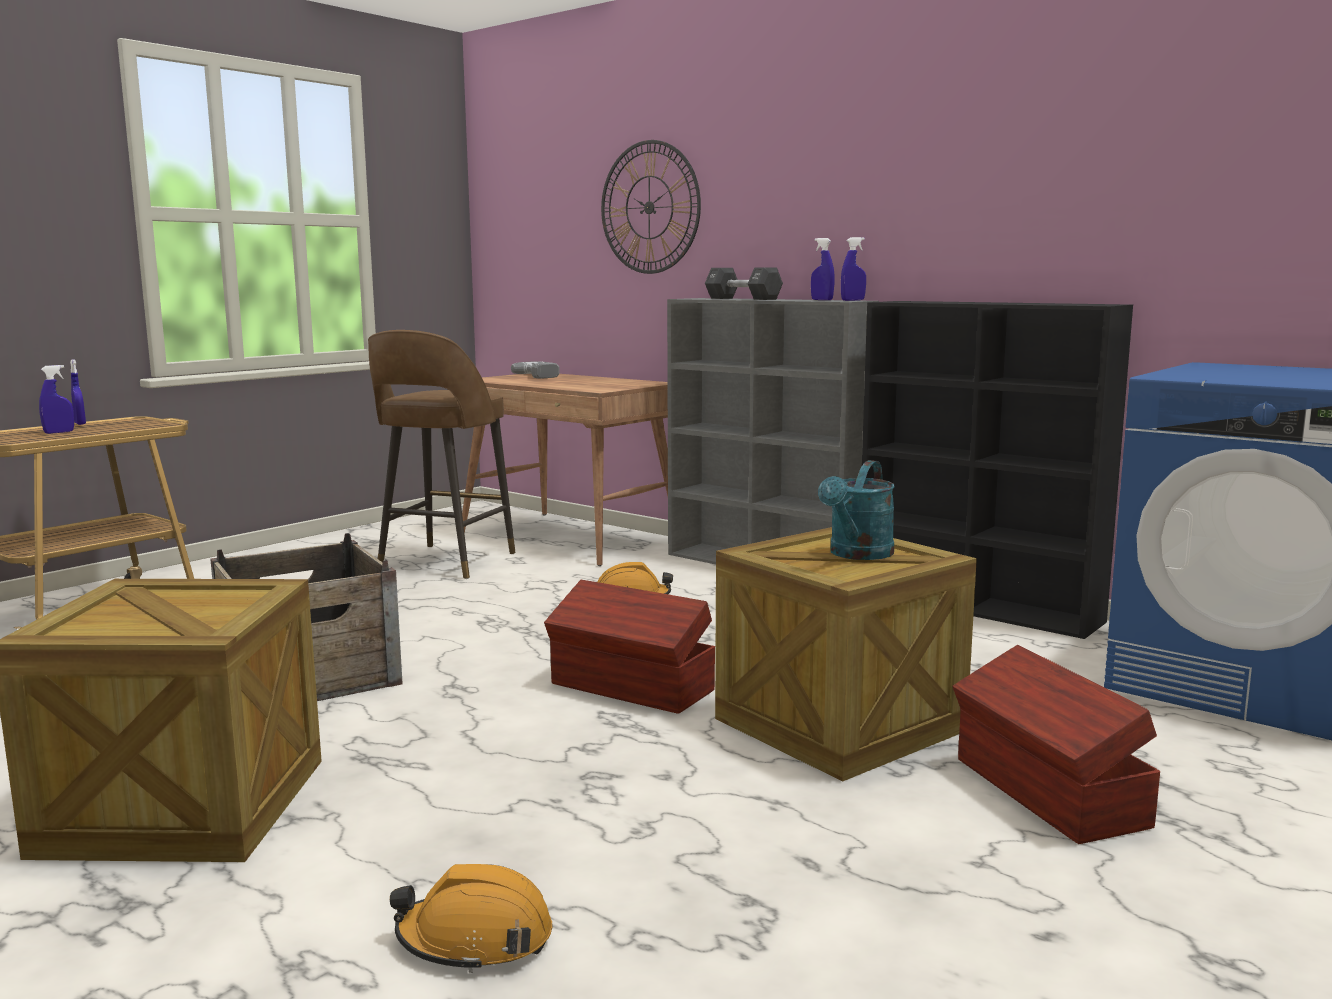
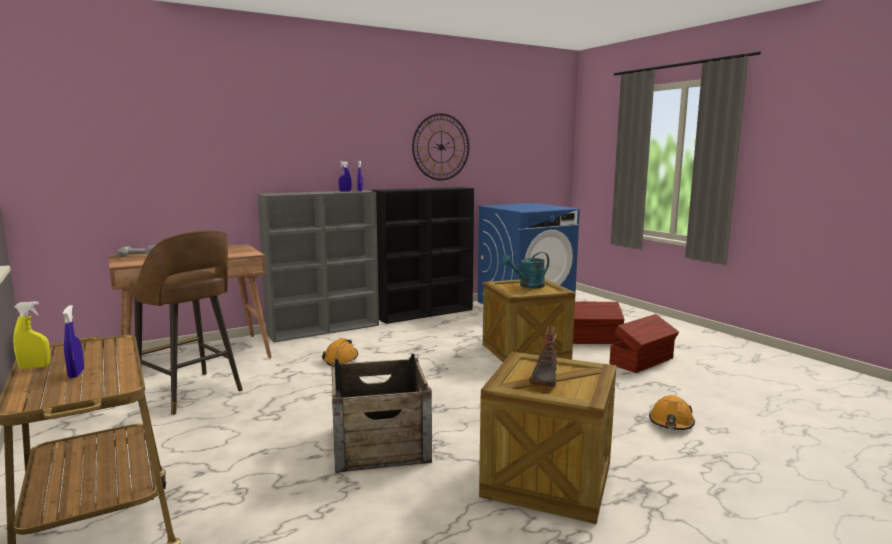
camera: 70 degrees left, 0 degrees up
(80, 423) = (34, 367): blue spray bottle -> yellow spray bottle
(163, 605) = (544, 377): none -> boot
(632, 688) = (465, 375): brown storage box -> brown storage box (643, 361)
(649, 207) = (207, 139): wall clock -> wall clock (441, 147)
(743, 299) = (305, 193): black dumbbell -> none
(857, 555) = (528, 286): turquoise watering can -> turquoise watering can turned 105 degrees clockwise

